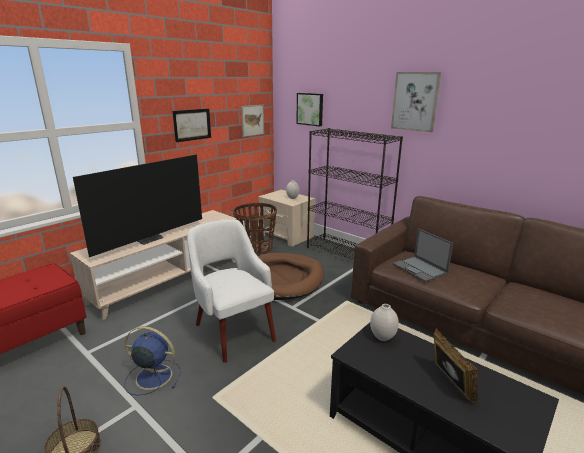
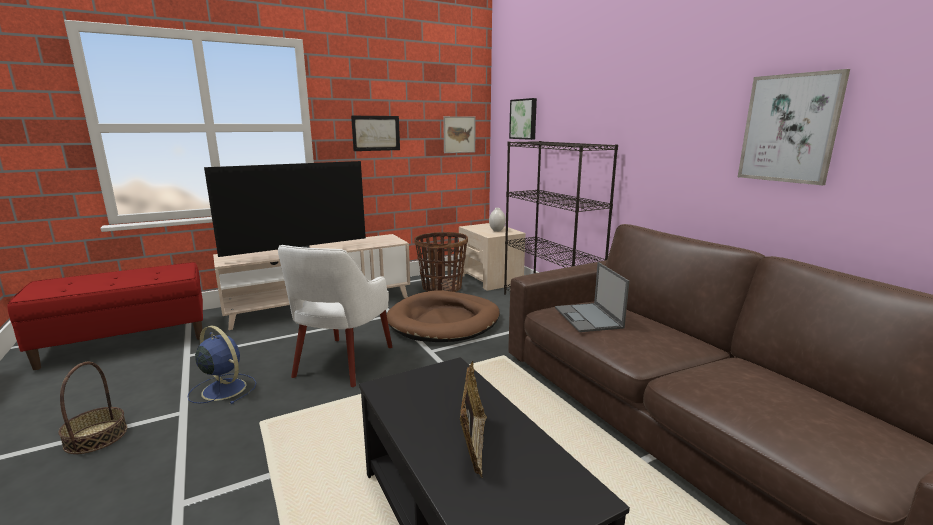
camera: 20 degrees right, 5 degrees down
(233, 330) = (342, 362): white armchair -> white armchair turned 150 degrees counterclockwise
(382, 337) = (444, 378): white vase -> none
(415, 101) = (634, 95): picture -> picture (789, 128)

